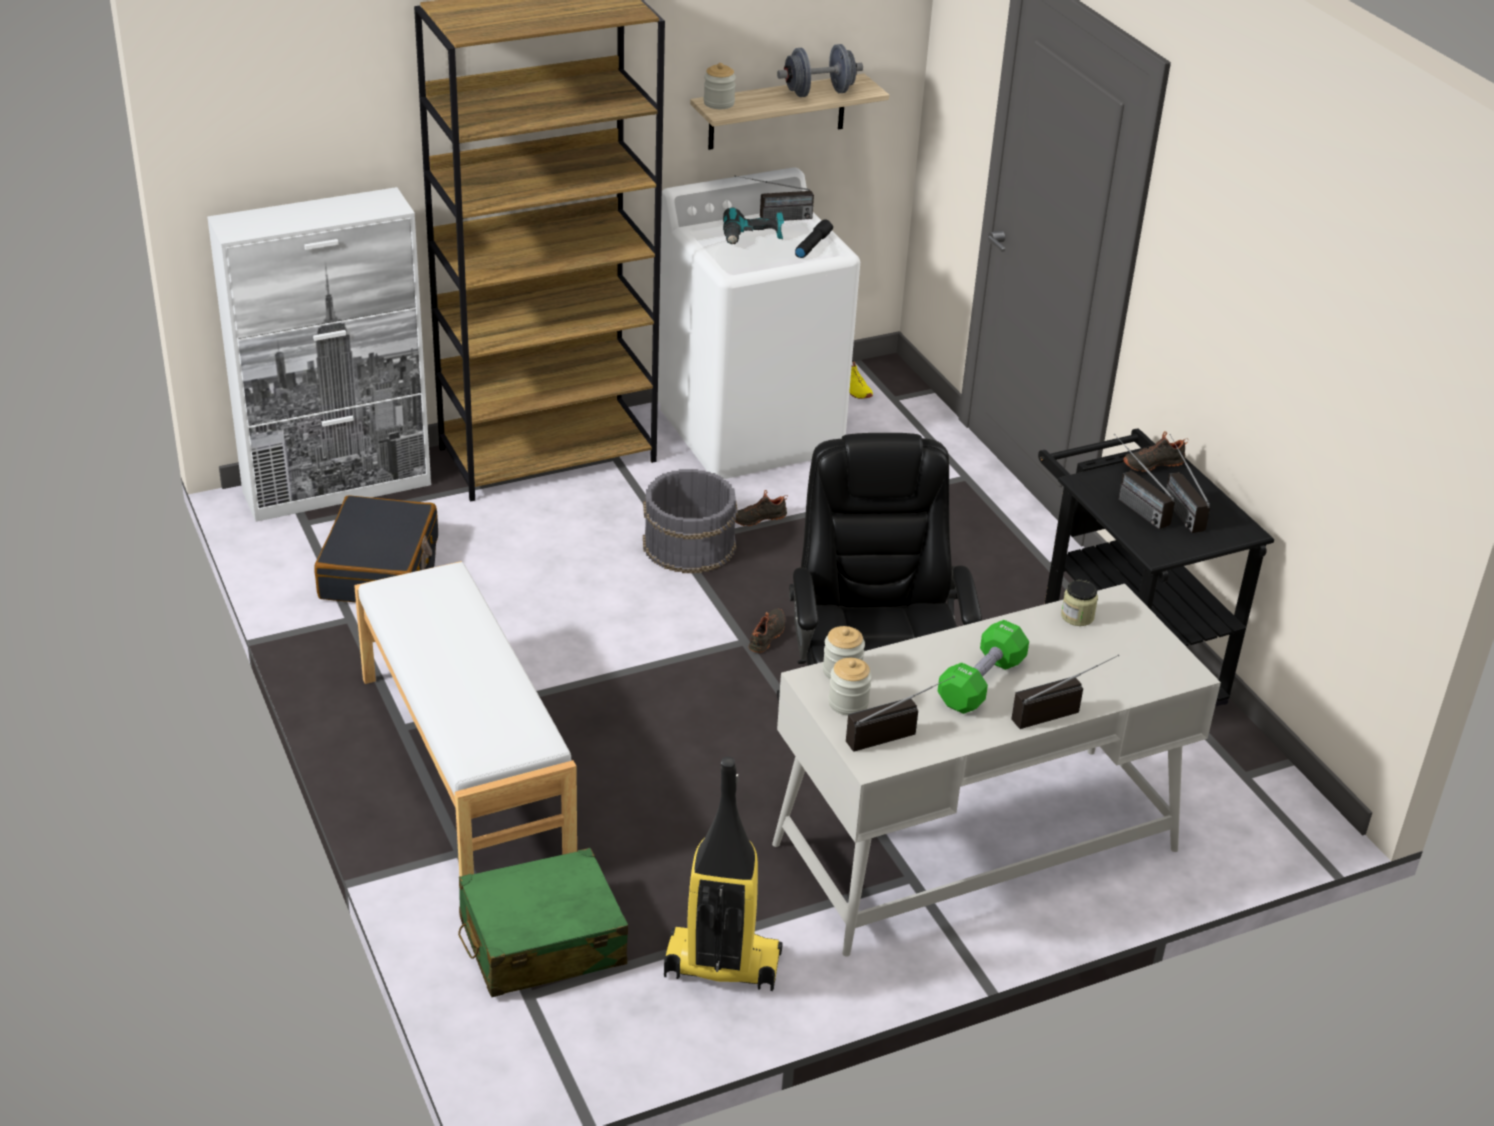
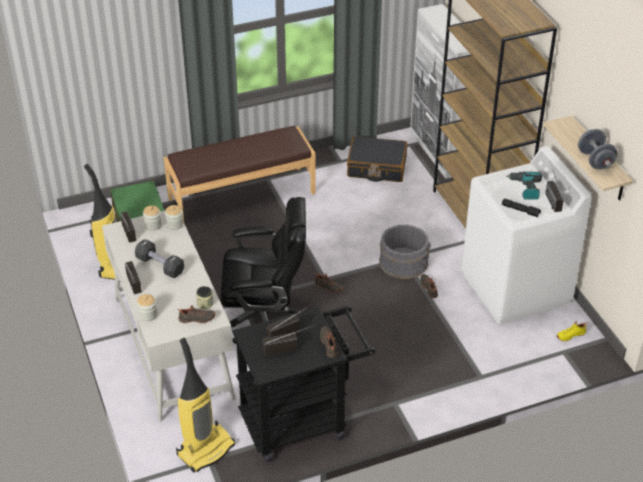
camera: 95 degrees right, 5 degrees up
(462, 767) = (241, 195): white bench -> brown bench
(719, 103) = (567, 124): jar -> jar (148, 315)
(981, 683) = (160, 265): green dumbbell -> black dumbbell
(1124, 624) = (197, 319): none -> black shoe
(1223, 782) = (205, 449): none -> vacuum cleaner

